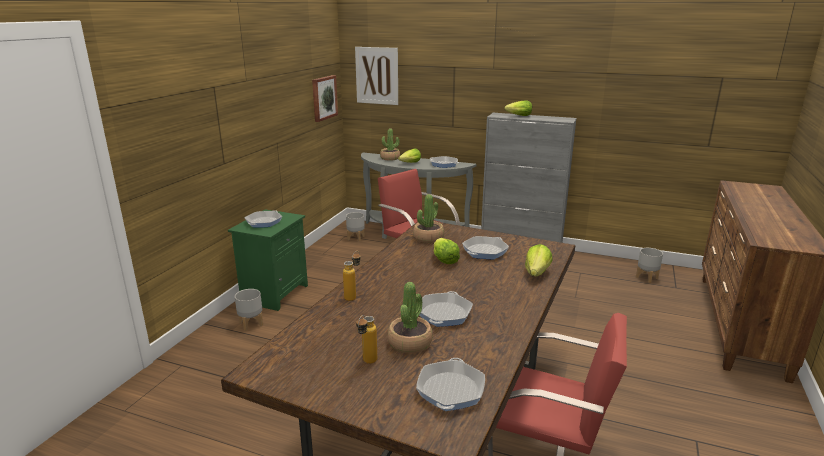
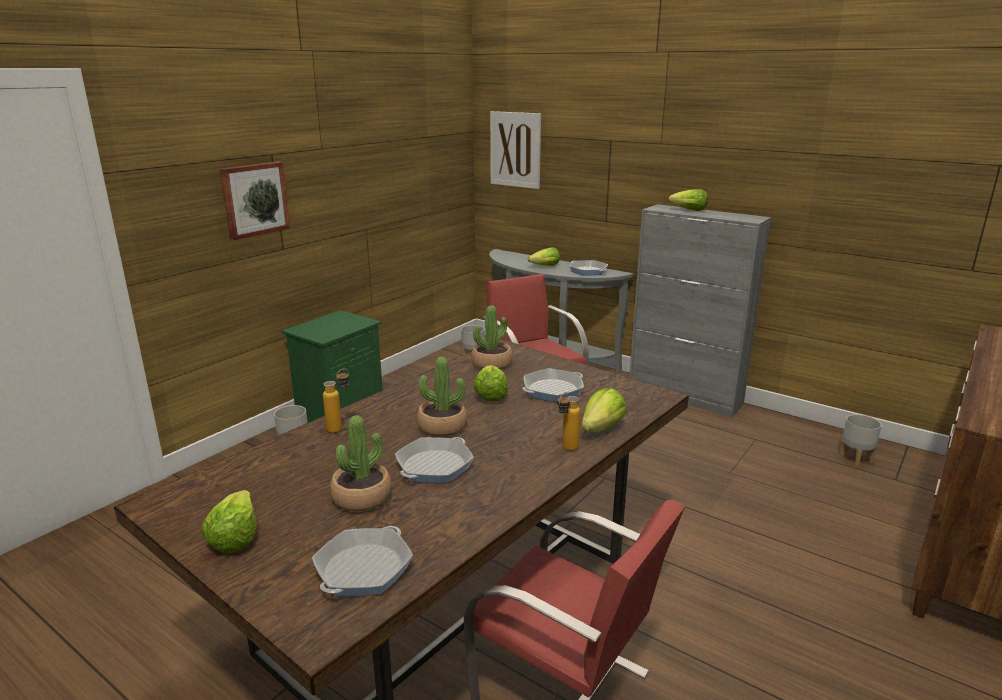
camera: 15 degrees right, 0 degrees up
(263, 222) = (327, 325): frying pan -> none
(324, 98) = (443, 176): picture -> picture (254, 199)
(338, 385) = (234, 537): none -> lettuce
(367, 363) = (289, 515): bottle -> bottle (566, 450)
(390, 158) = (523, 258): potted plant -> potted plant (442, 427)

